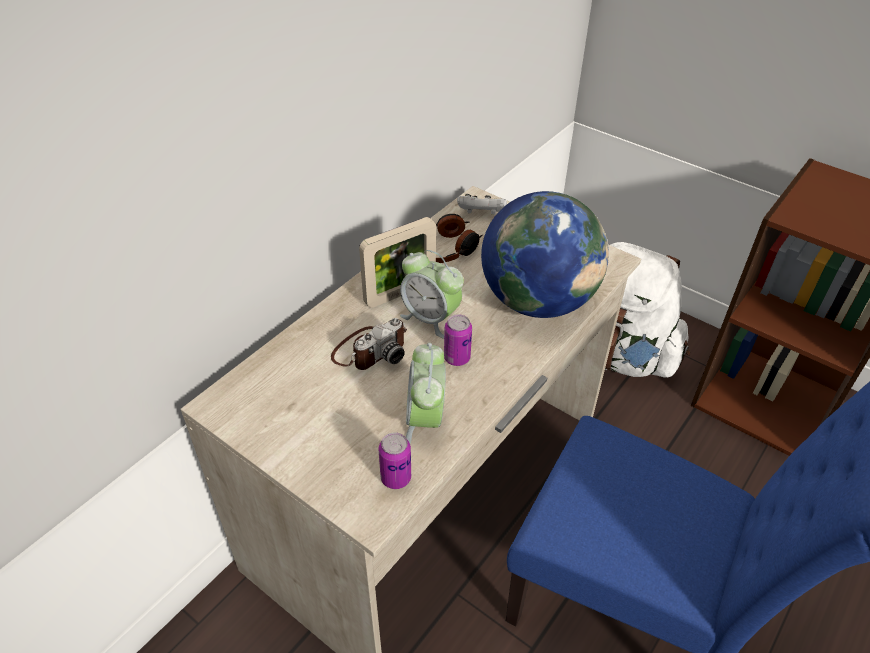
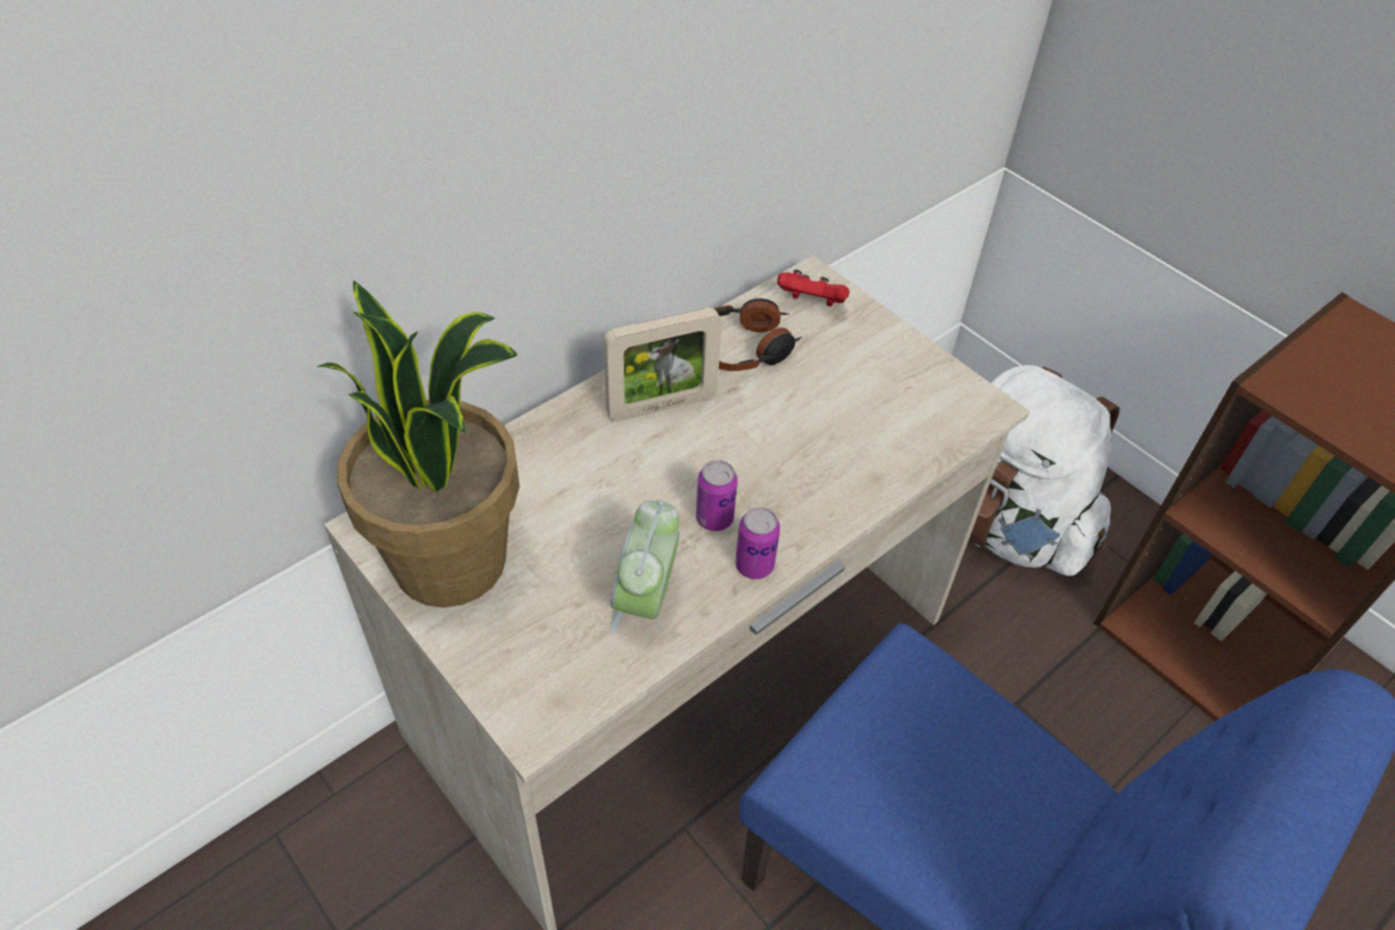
camera: 10 degrees right, 5 degrees up
(282, 416) = (453, 560): none -> potted plant
(370, 350) = (597, 485): camera -> none
(396, 478) = (581, 678): can -> can (754, 565)
(430, 318) = (694, 452): alarm clock -> none
(481, 214) = (811, 303): white game controller -> red game controller
(537, 301) = (855, 451): globe -> none

